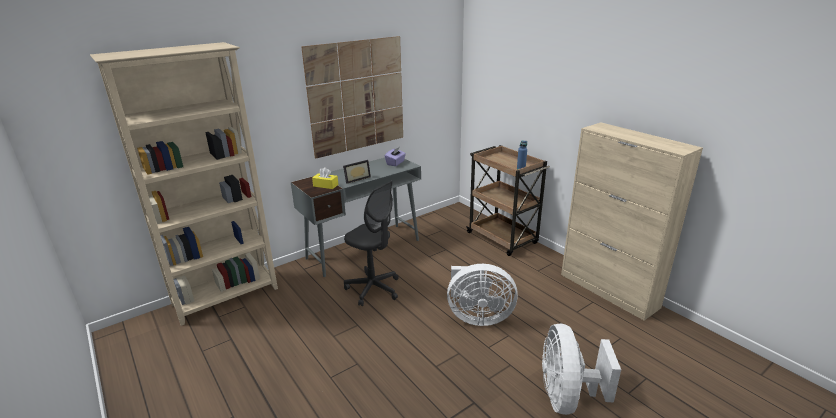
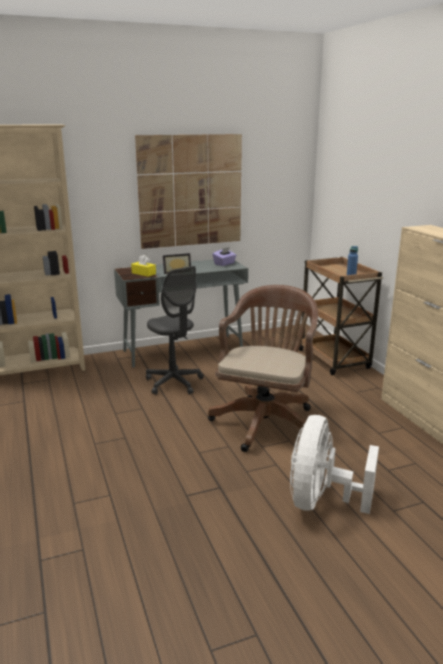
camera: 15 degrees right, 5 degrees down
(477, 317) = (266, 420): white fan -> brown office chair

